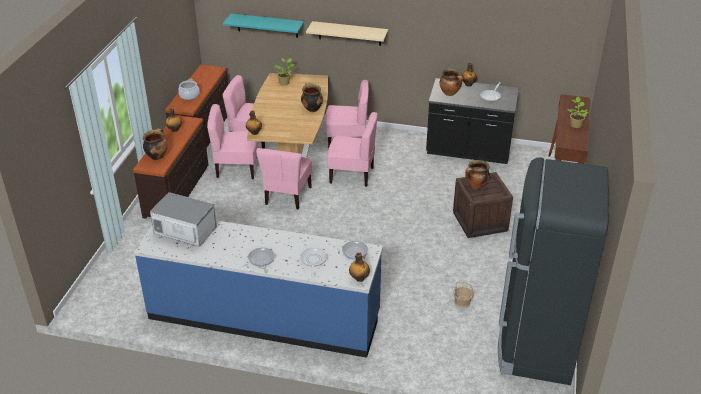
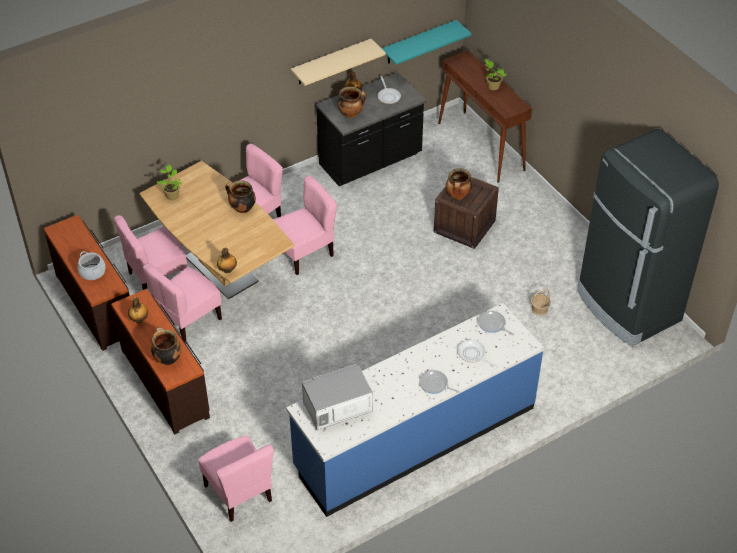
camera: 45 degrees left, 10 degrees up
(267, 25) = (118, 141): turquoise shelf -> turquoise shelf (419, 42)
(287, 196) = (277, 314): pink chair -> pink chair (239, 493)
(349, 33) = (216, 103): beige shelf -> beige shelf (331, 62)
(359, 278) = (525, 343): bottle -> none

